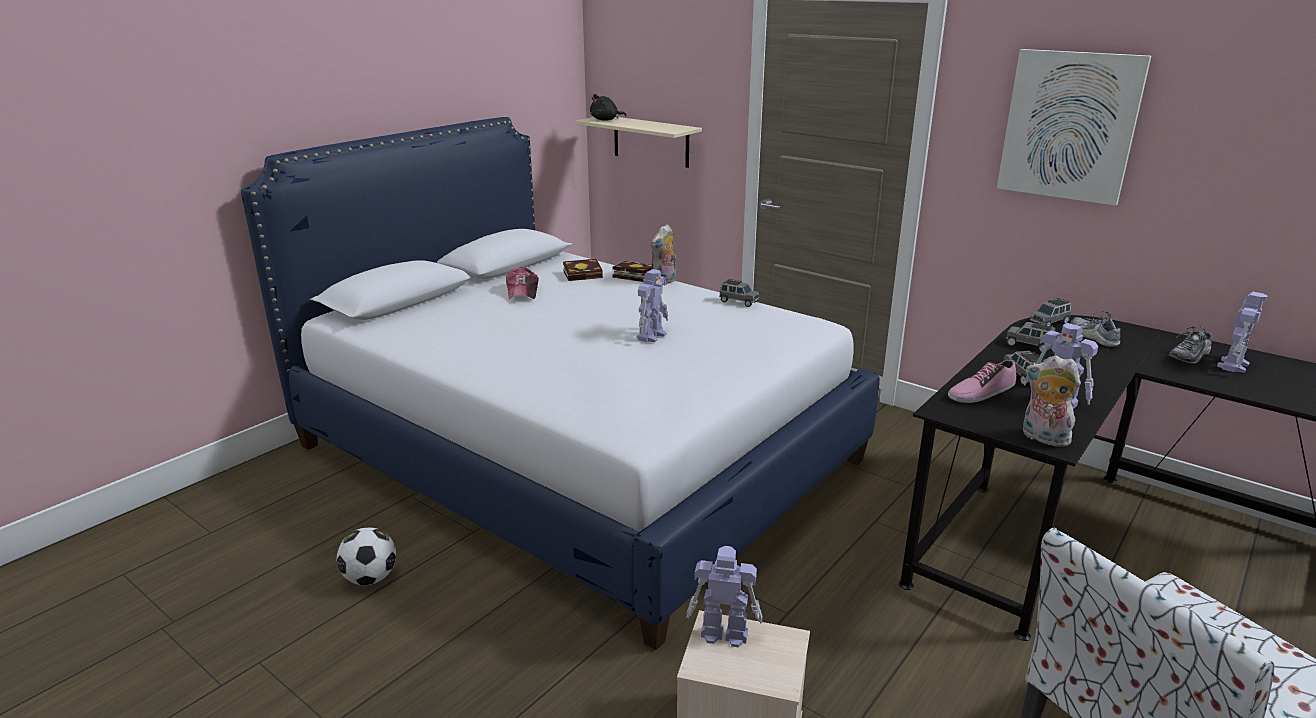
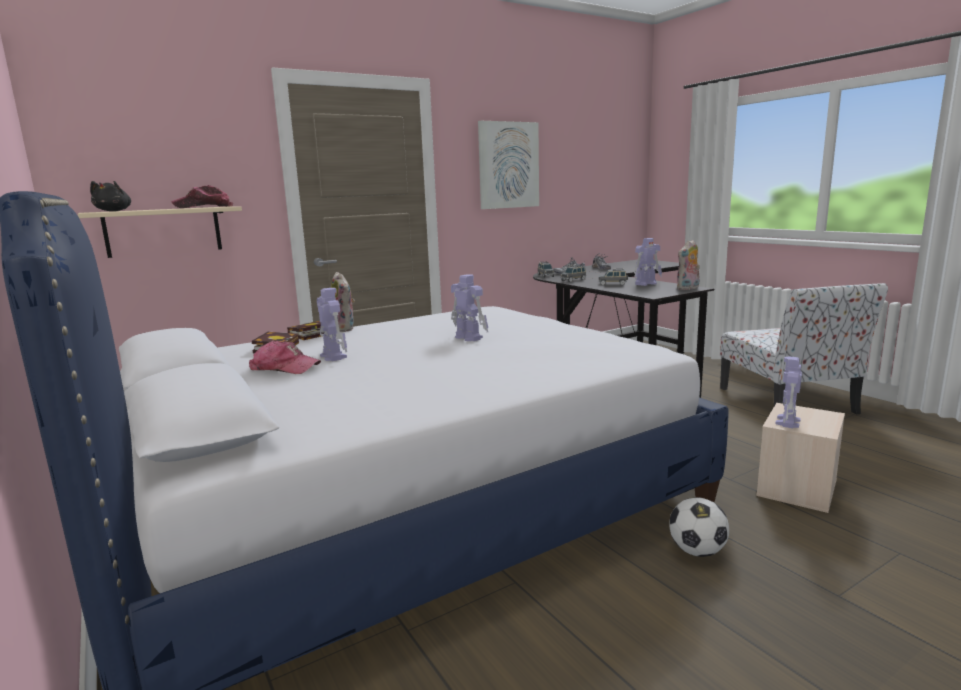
camera: 70 degrees left, 10 degrees down
(370, 578) = (582, 671): football -> football (697, 551)
(662, 127) = (204, 207): none -> cap
(738, 302) = (424, 316): grey toy car -> none
(981, 392) = (630, 289): shoe -> none
(1233, 365) = (614, 267): toy robot -> toy robot (333, 356)

